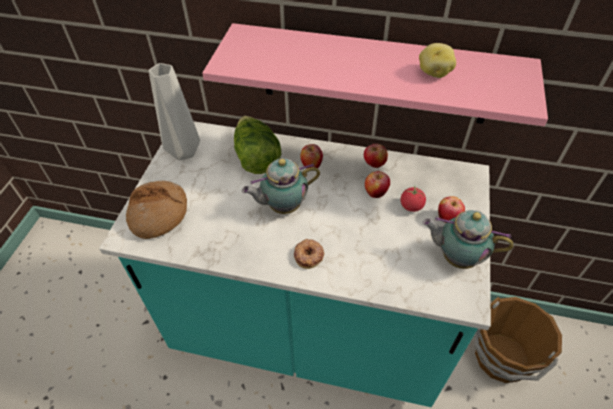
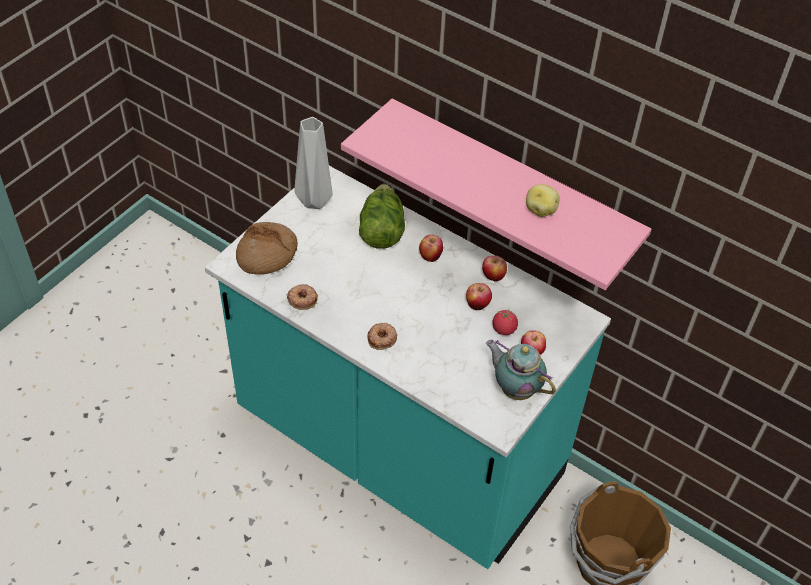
camera: 20 degrees right, 0 degrees up
(212, 245) = (302, 299): none -> donut
(282, 206) = (381, 286): teapot -> none

